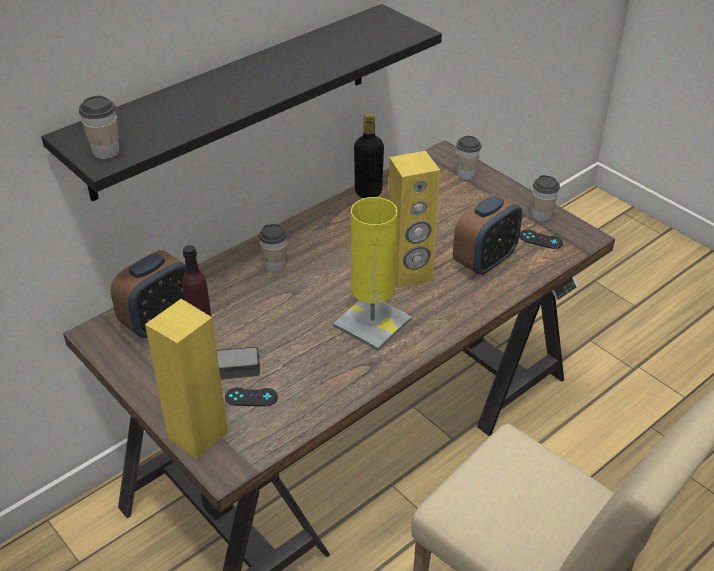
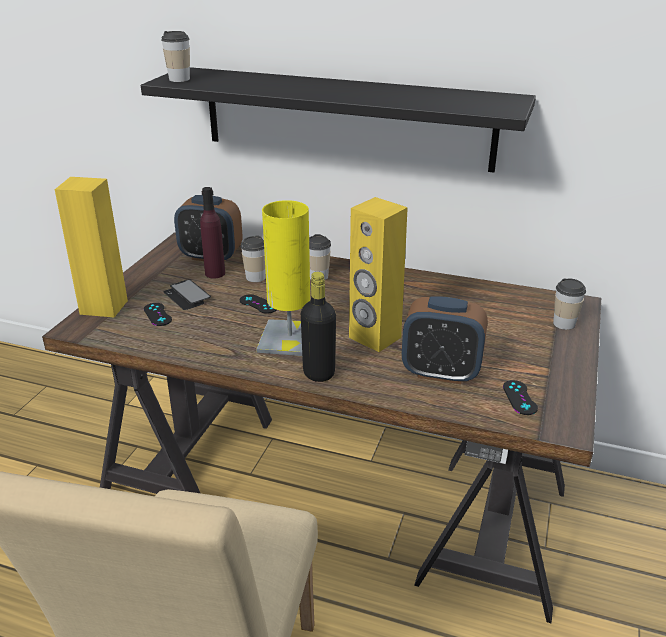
camera: 60 degrees right, 10 degrees down
(293, 321) = (258, 304): none -> black game controller
(368, 192) = (463, 285): black bottle -> black bottle (319, 373)
(541, 215) = (562, 387): cup -> cup (255, 277)

